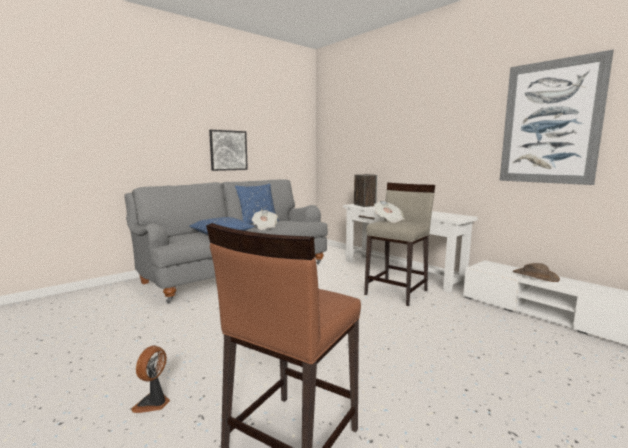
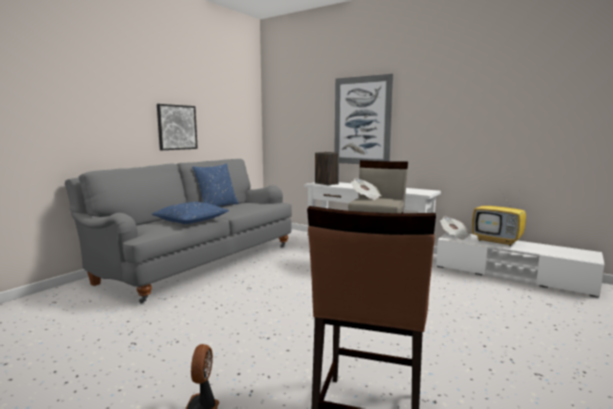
camera: 15 degrees left, 0 degrees up
(264, 227) = (231, 211): newspaper -> newspaper (454, 236)
(535, 276) = (498, 241): brown hat -> television
(550, 122) = (504, 104): picture -> picture (362, 121)

